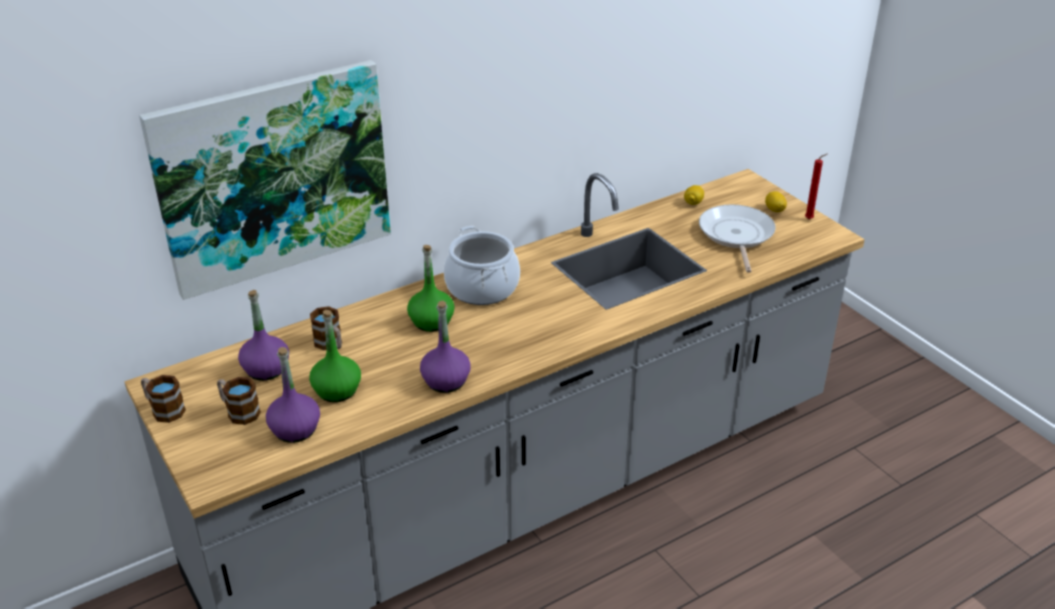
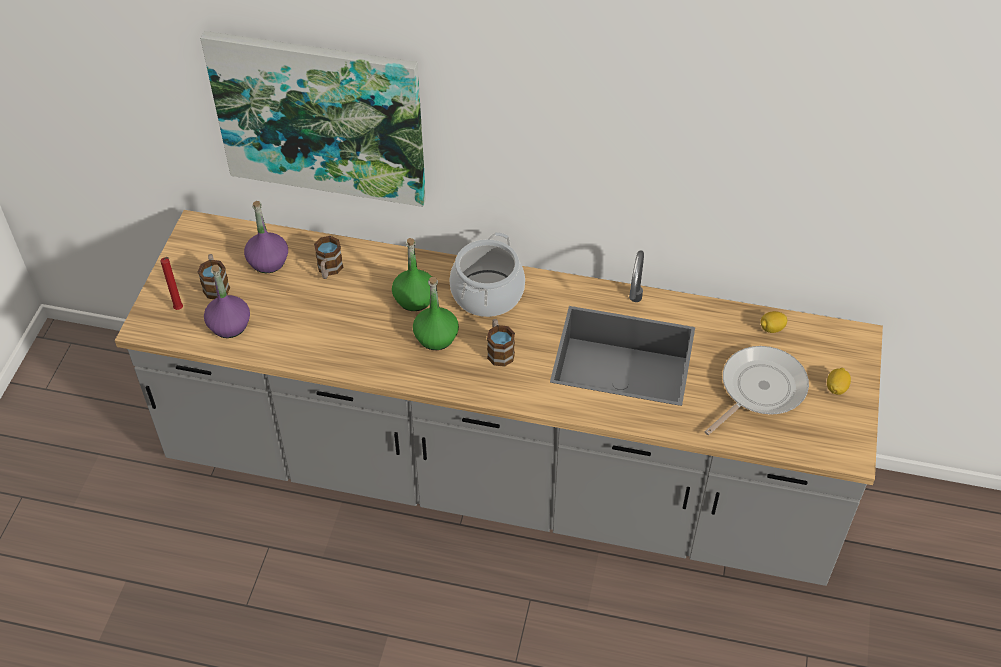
camera: 45 degrees right, 15 degrees up
(164, 409) = (179, 250): mug -> mug (499, 350)
(337, 390) = (288, 313): green bottle -> green bottle (436, 337)
(446, 381) = (360, 359): purple bottle -> none
(810, 219) = (855, 421): red candle -> red candle (180, 309)

